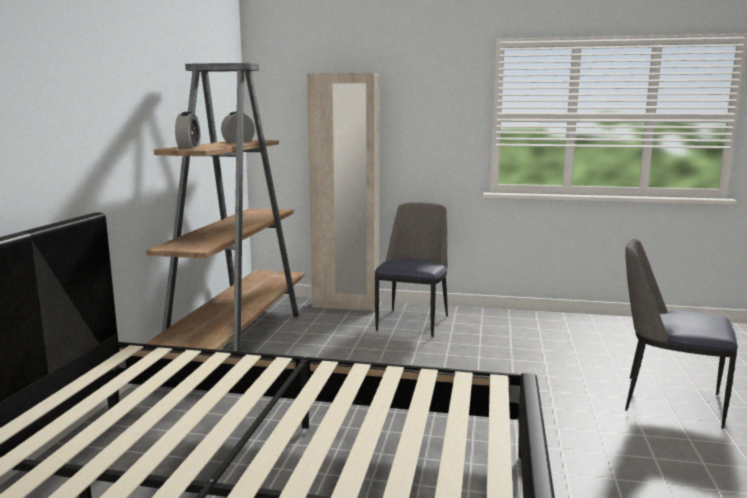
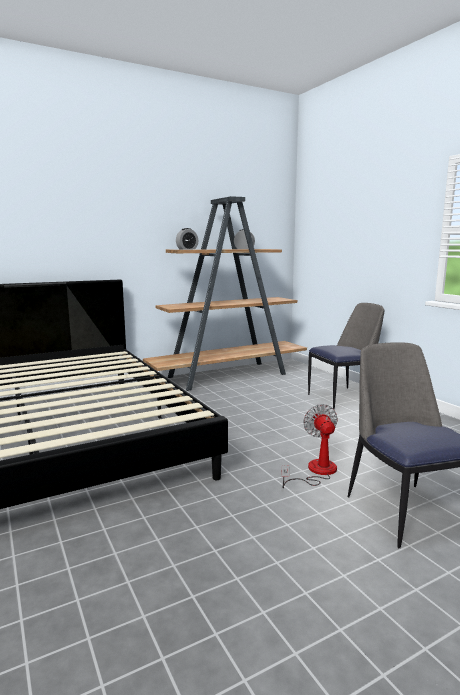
camera: 50 degrees right, 0 degrees up
(345, 305) = (326, 377): beige wardrobe -> none
(563, 403) = (316, 472): none -> fan

